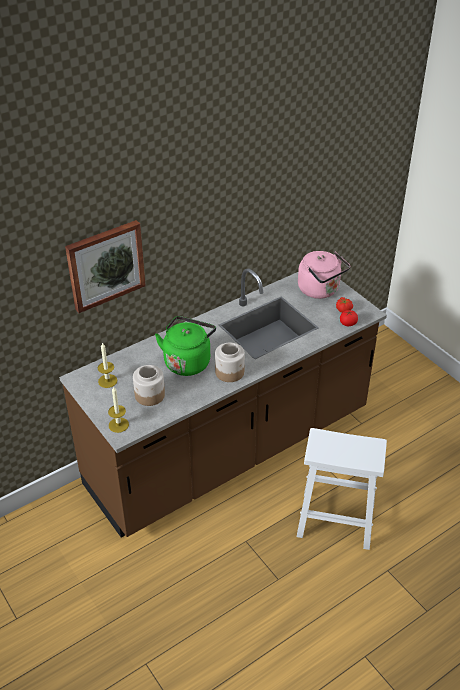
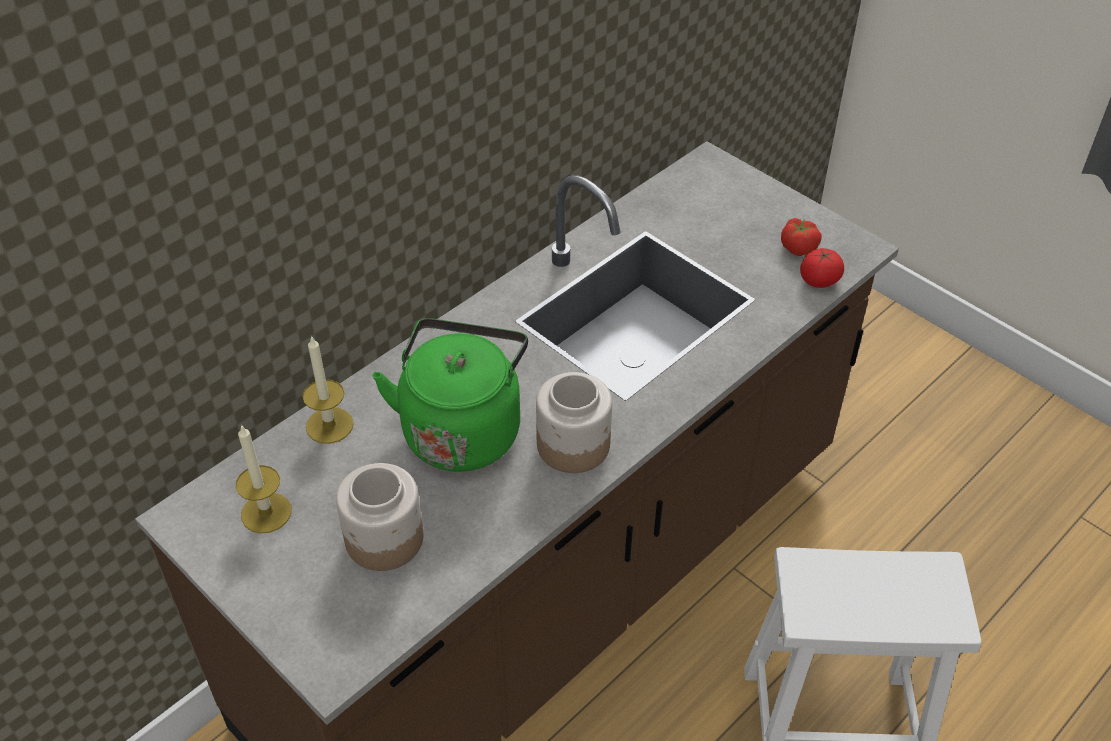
camera: 10 degrees left, 5 degrees up
(105, 265) = (220, 213): picture -> none
(118, 425) = (318, 640): candle -> candle (329, 425)
(320, 290) = (732, 206): pink kettle -> none

